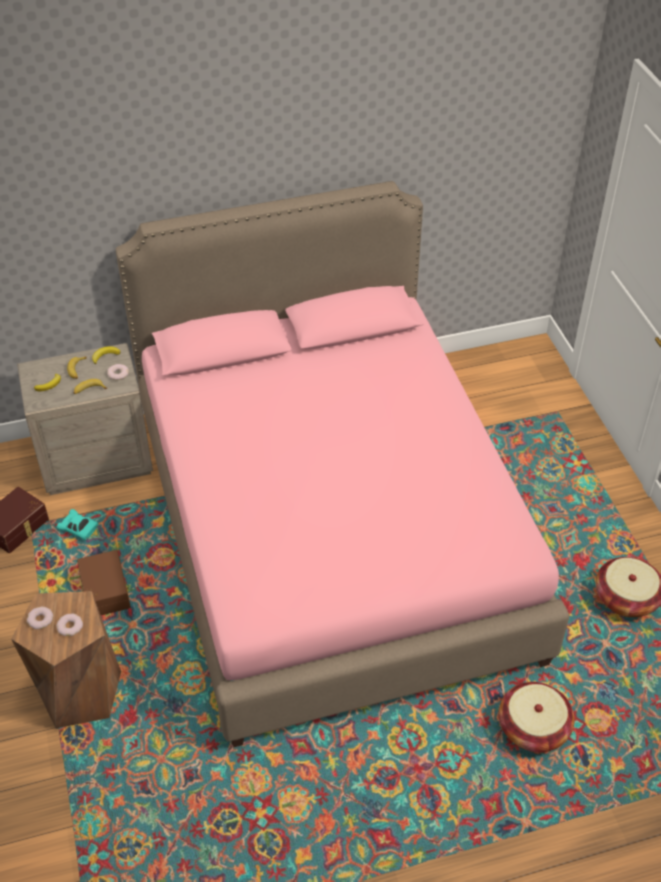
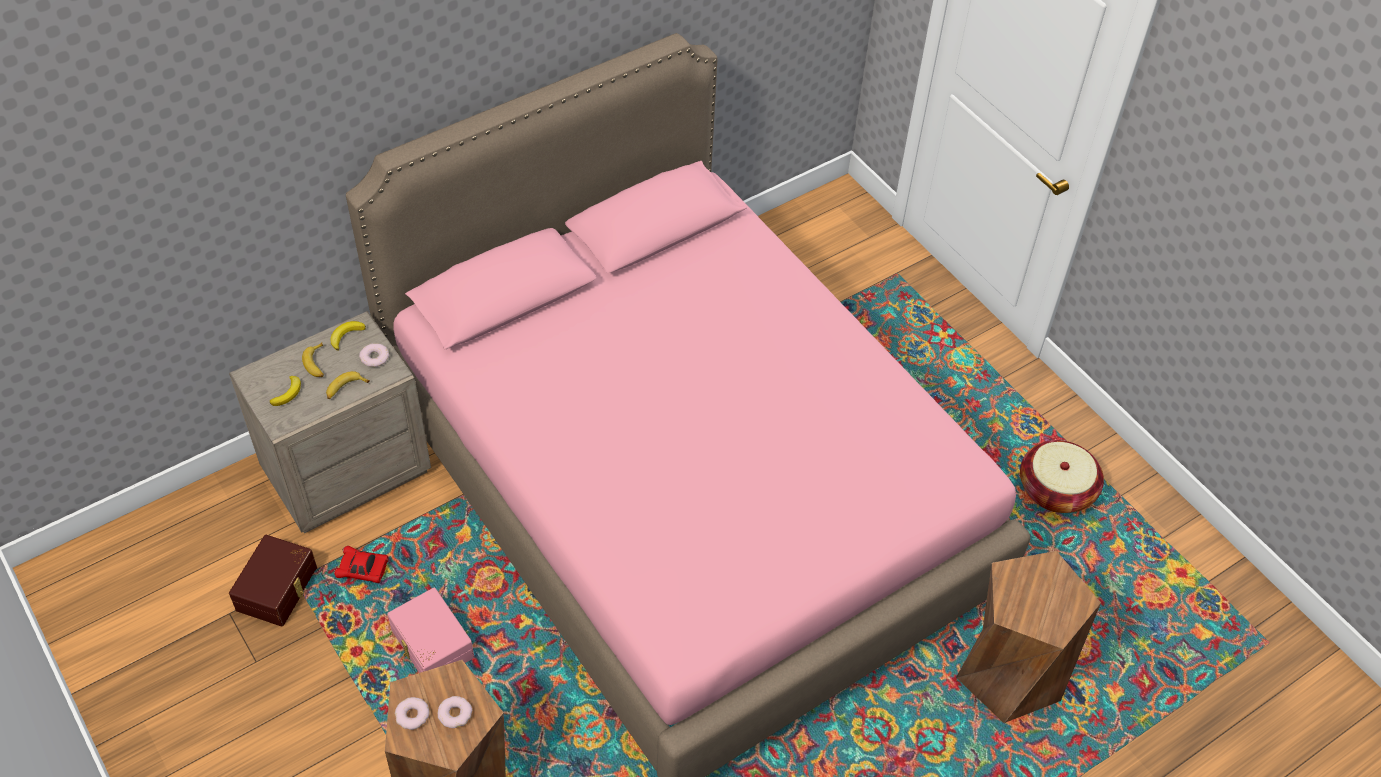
camera: 20 degrees left, 5 degrees up
(79, 529) = (363, 570): turquoise toy car -> red toy car
(104, 592) = (431, 645): brown storage box -> pink storage box
(533, 727) = (1009, 674): basket -> brown stool

